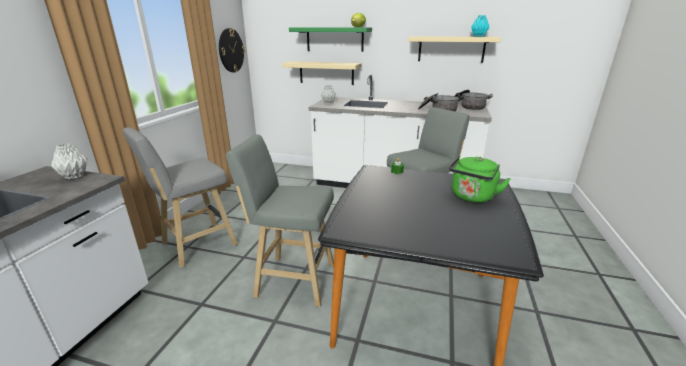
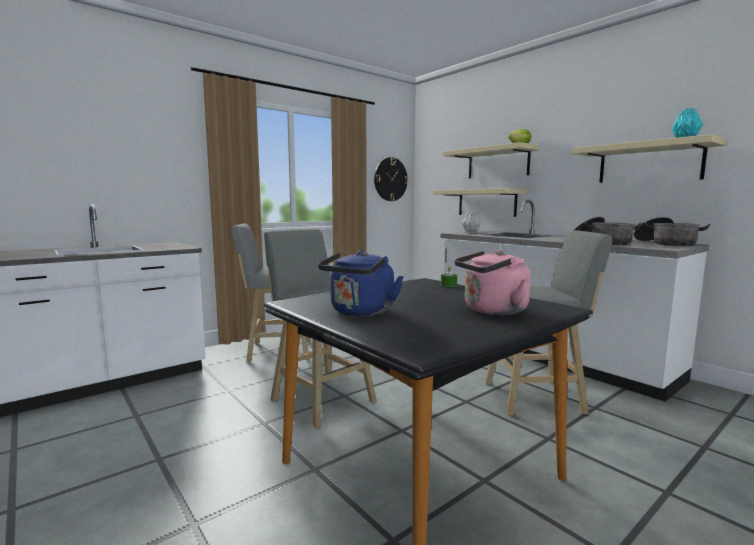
camera: 35 degrees right, 15 degrees down
(74, 176) = (177, 245): grey vase -> none
(334, 39) = (498, 163): green shelf -> beige shelf
(411, 227) = (360, 312): none -> blue kettle
(472, 197) = (492, 311): green kettle -> pink kettle

